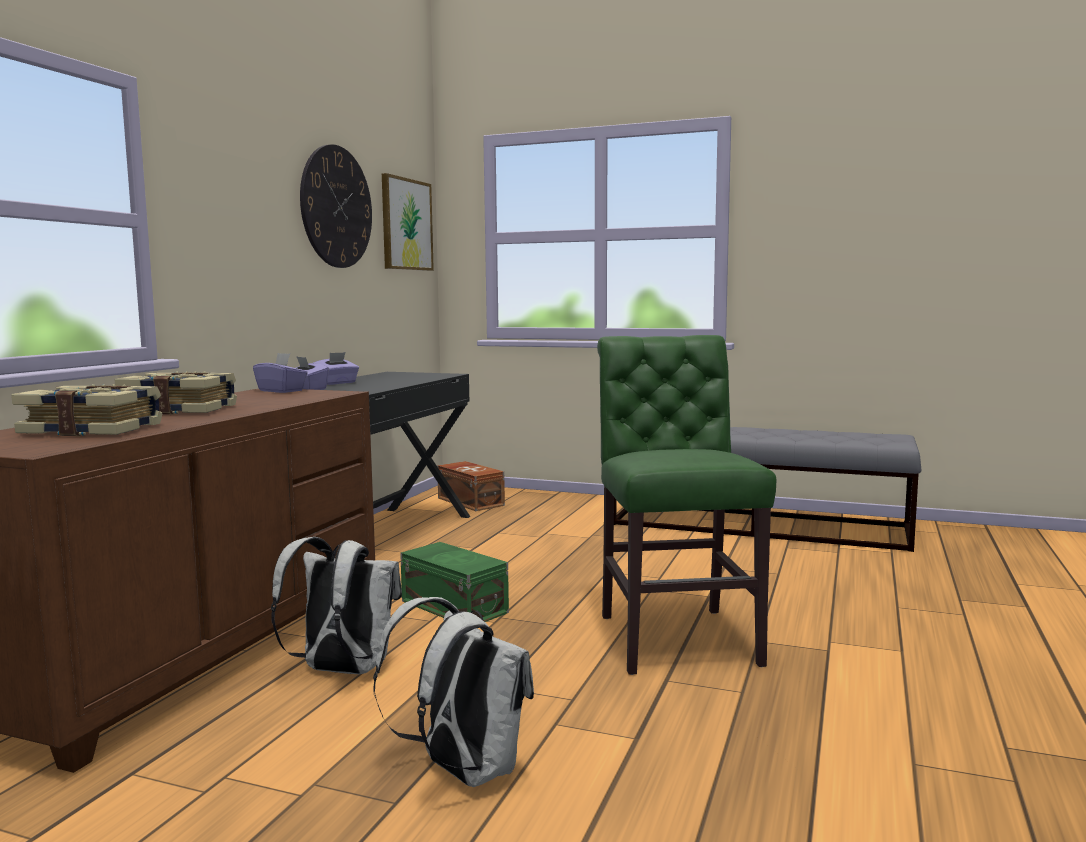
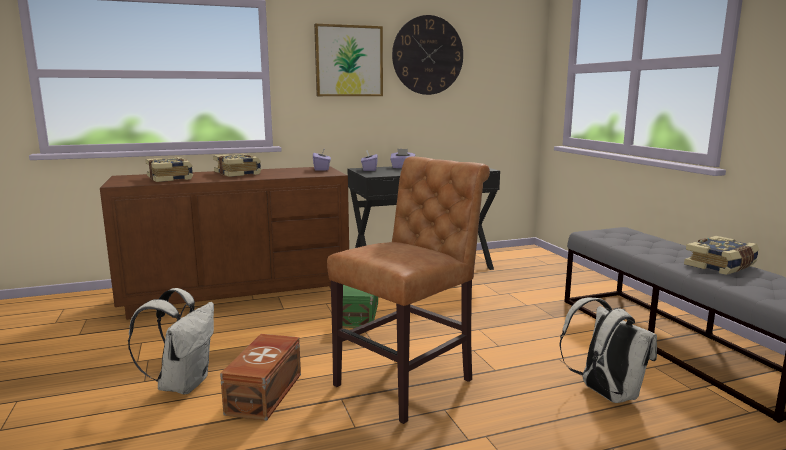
camera: 50 degrees right, 5 degrees up
(342, 670) = (254, 322): white backpack -> white backpack (604, 394)
(406, 224) = (505, 62): picture -> picture (349, 61)
(471, 501) = (518, 260): brown storage box -> brown storage box (266, 393)
(675, 636) = (409, 381): green chair -> brown chair
(793, 433) = (721, 266): none -> book

